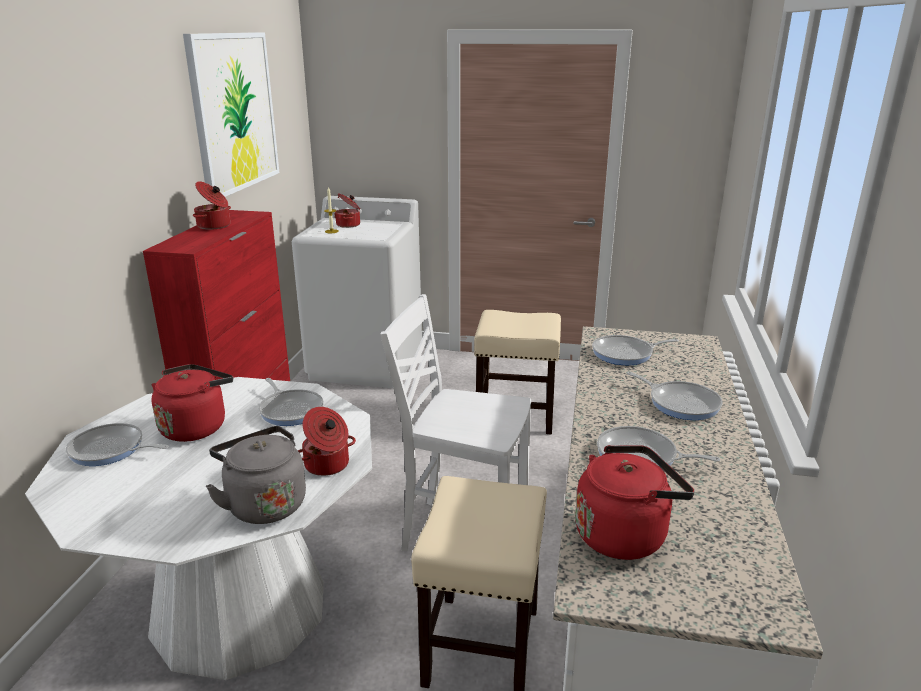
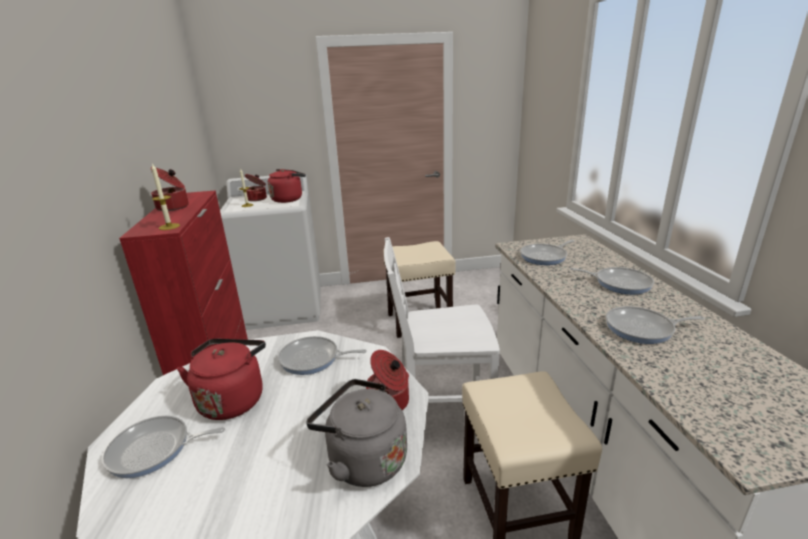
camera: 20 degrees left, 0 degrees up
(191, 246) = (169, 226): none -> candle
(234, 112) = (158, 106): picture -> none
(290, 410) = (313, 359): frying pan -> frying pan turned 150 degrees clockwise
(624, 534) = (708, 396): red kettle -> red kettle (288, 199)

